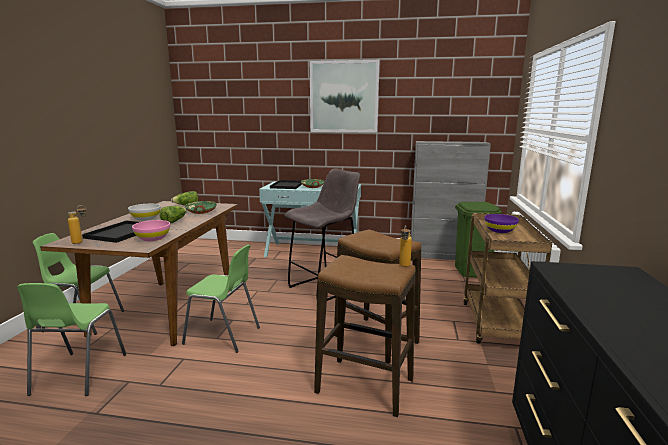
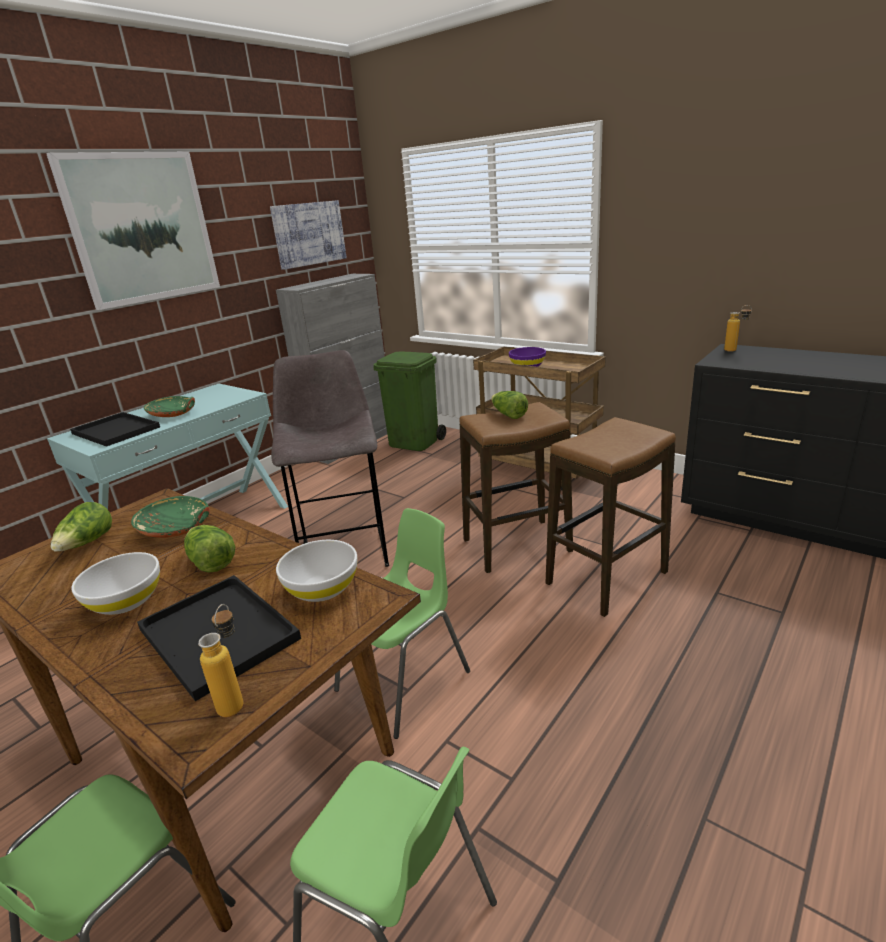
camera: 60 degrees left, 10 degrees up
(153, 238) = (322, 588): pink bowl -> white bowl
(384, 238) = (508, 415): none -> lettuce
(404, 267) = (620, 421): bottle -> bottle (735, 350)
(455, 110) = (309, 234): none -> picture

